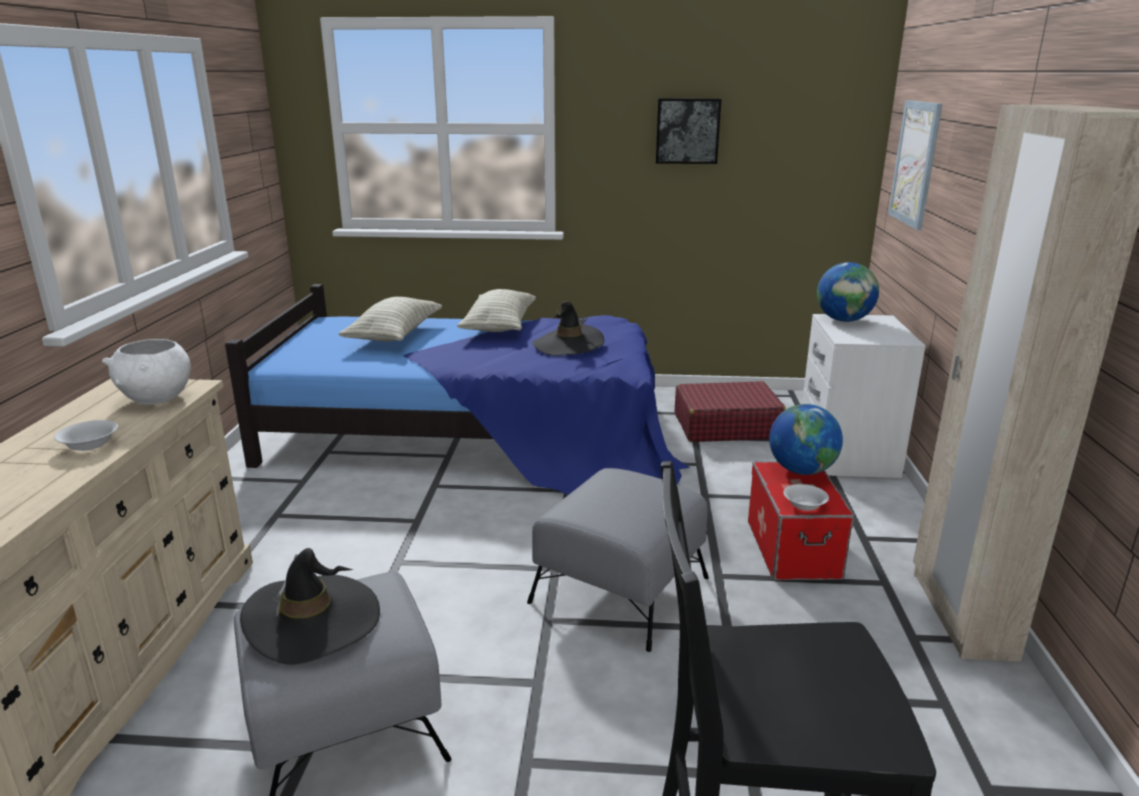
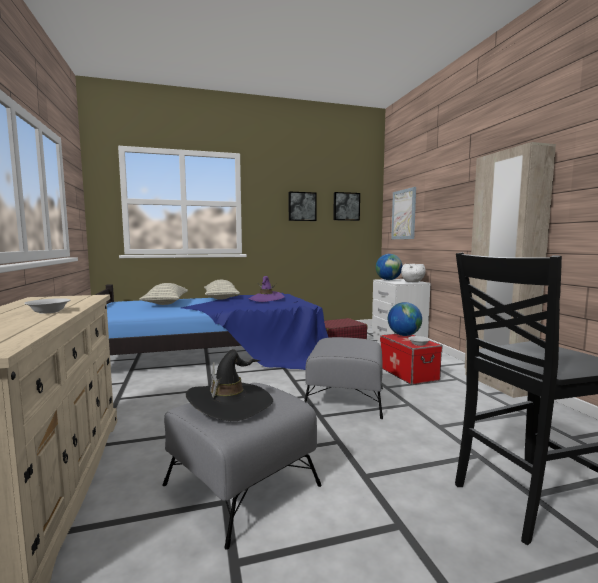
camera: 20 degrees left, 15 degrees down
(157, 399) = (74, 299): white bowl -> white bowl (413, 282)
(568, 345) = (266, 299): black hat -> purple hat
(793, 128) = (346, 206): none -> picture

